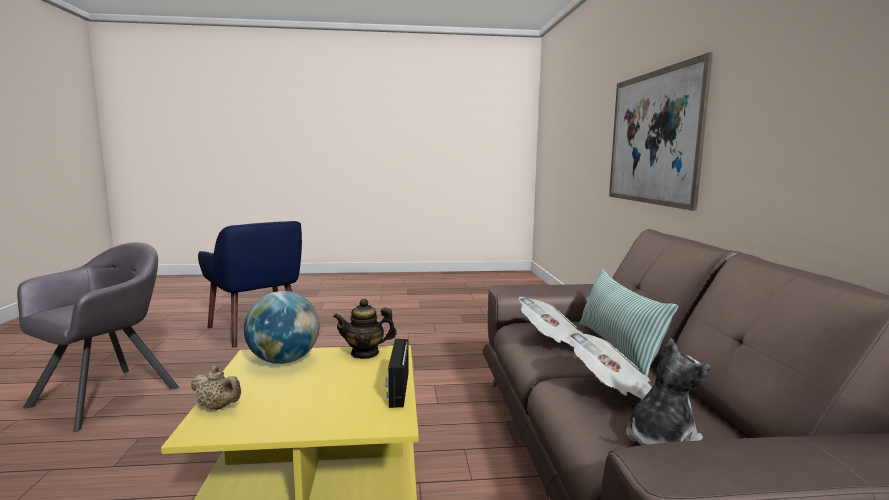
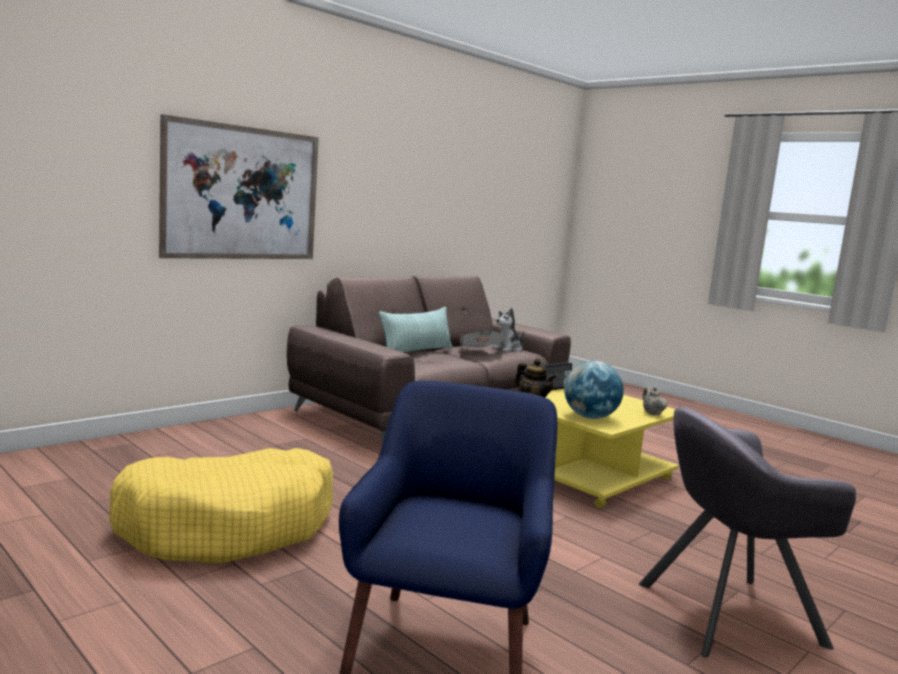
camera: 130 degrees left, 0 degrees up
(418, 320) = (229, 526): none -> yellow dog bed
(553, 341) = (436, 360): newspaper -> none
(661, 440) = (508, 349): plush toy -> plush toy turned 60 degrees counterclockwise

